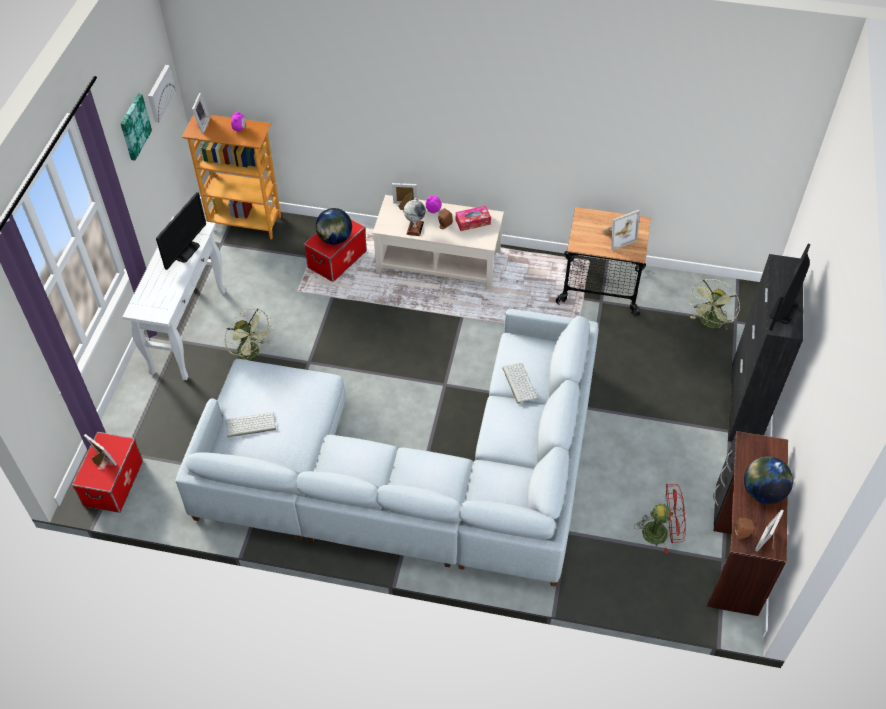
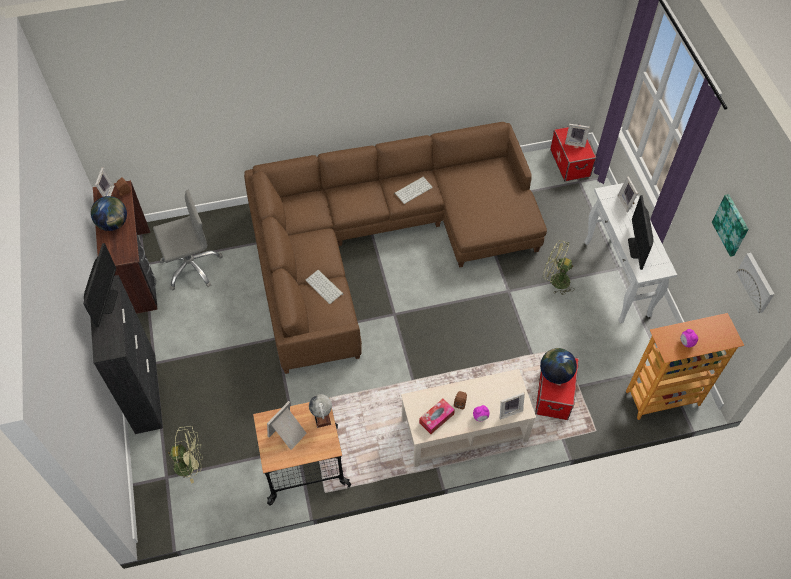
camera: 155 degrees right, 5 degrees up
(201, 125) = (723, 332): picture frame -> picture frame (626, 202)
(250, 425) = (496, 184): keyboard -> keyboard (413, 189)
(411, 473) = (381, 240): grey sofa -> brown sofa
(415, 228) = (484, 389): globe -> globe (322, 417)
(661, 532) = (191, 266): red fan -> grey office chair
(710, 324) = (190, 464): green fan -> green fan turned 75 degrees clockwise

